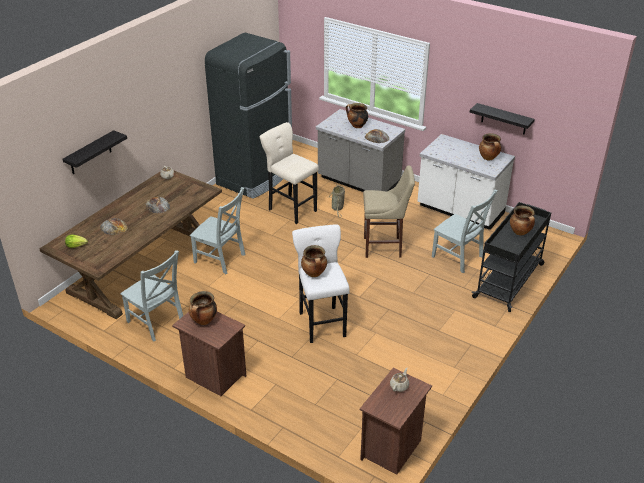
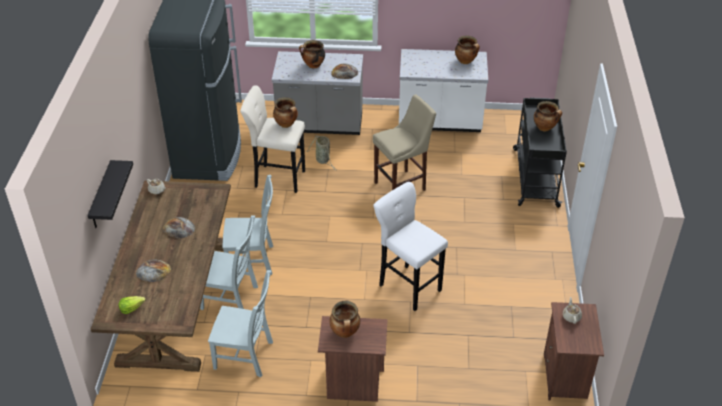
camera: 30 degrees left, 5 degrees up
(314, 274) = (407, 240): cooking pot -> cooking pot (286, 124)
(459, 258) = (476, 171): grey chair -> grey chair (232, 298)
(504, 119) = (470, 18): black shelf -> none

